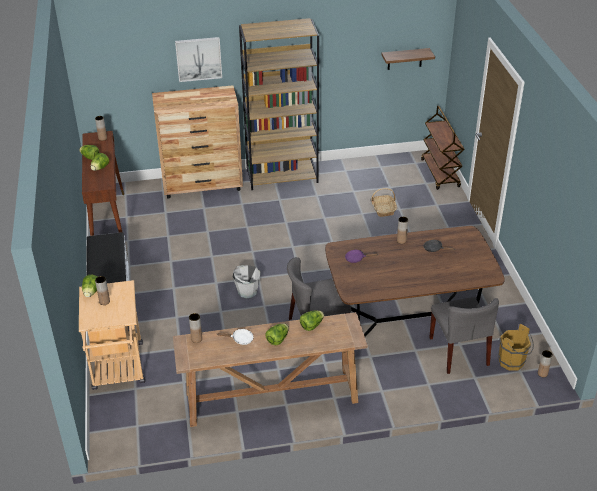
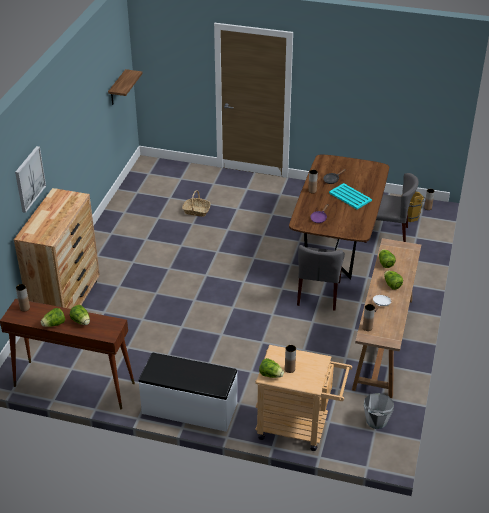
camera: 65 degrees left, 0 degrees up
(247, 291) = (247, 319): grey bucket -> grey bucket (376, 421)
(282, 176) = (99, 249): brown bookcase -> none
(413, 270) = (350, 197): none -> turquoise tray
(440, 173) = (174, 167): brown cart -> none

